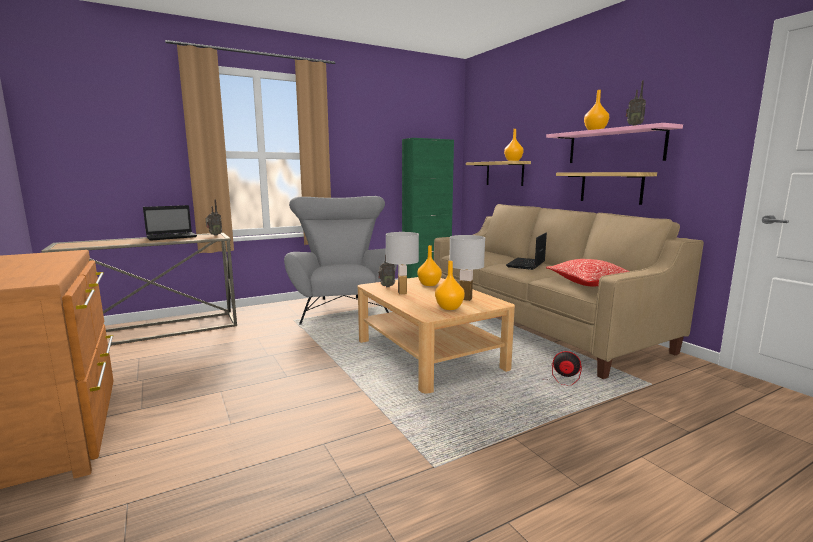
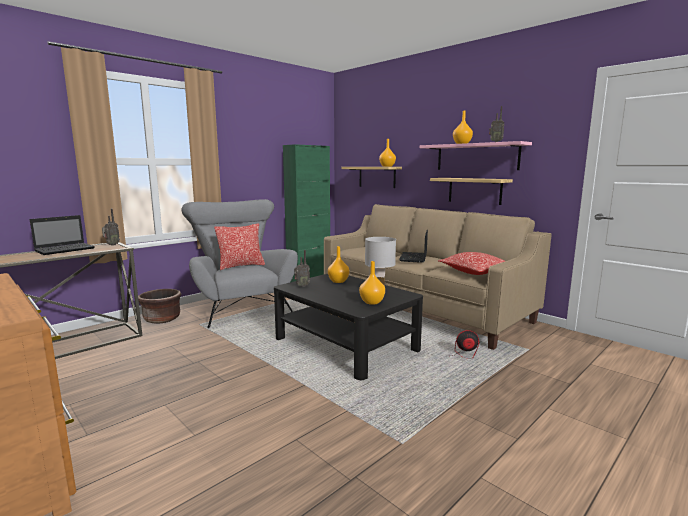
camera: 15 degrees left, 0 degrees up
(262, 312) = (162, 319): none -> brown planter
(342, 264) = (241, 266): none -> pillow
(402, 292) = (320, 291): white table lamp -> none
(429, 354) = (346, 344): beige coffee table -> black coffee table

